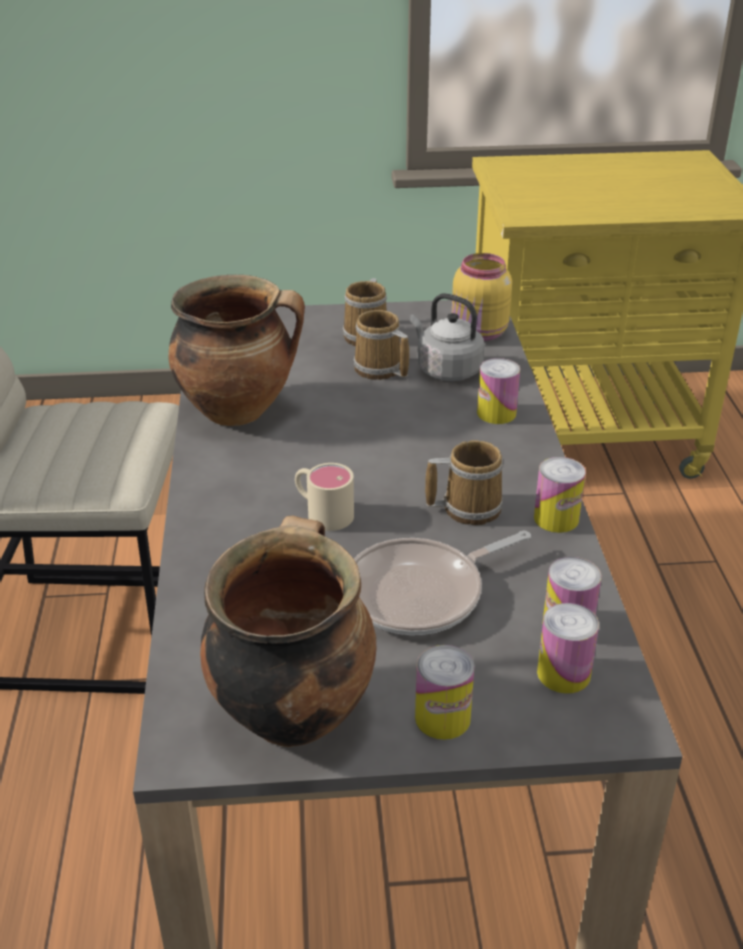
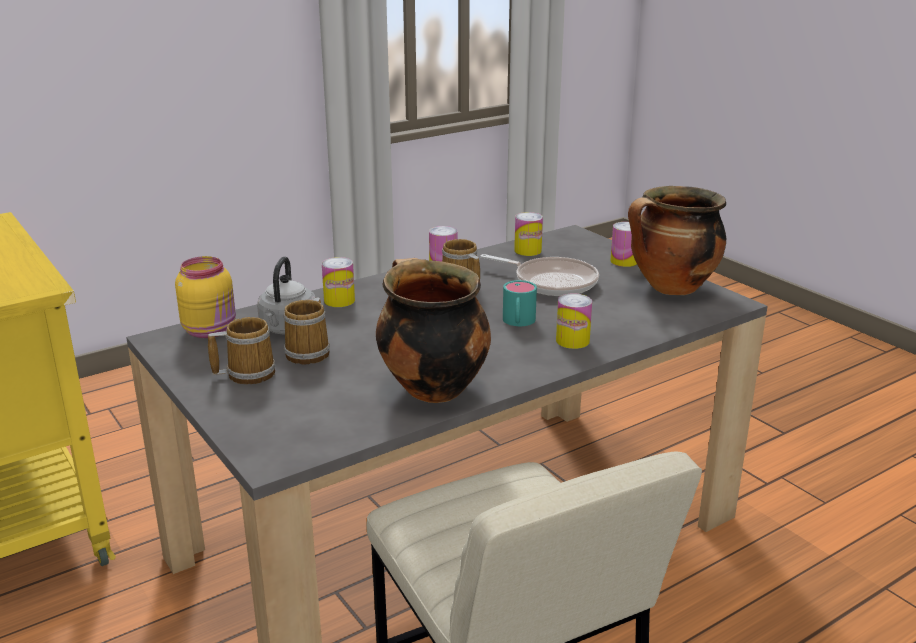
camera: 120 degrees left, 10 degrees down
(322, 512) = (518, 322): beige mug -> turquoise mug
(563, 673) = (561, 246): can -> can (572, 341)

